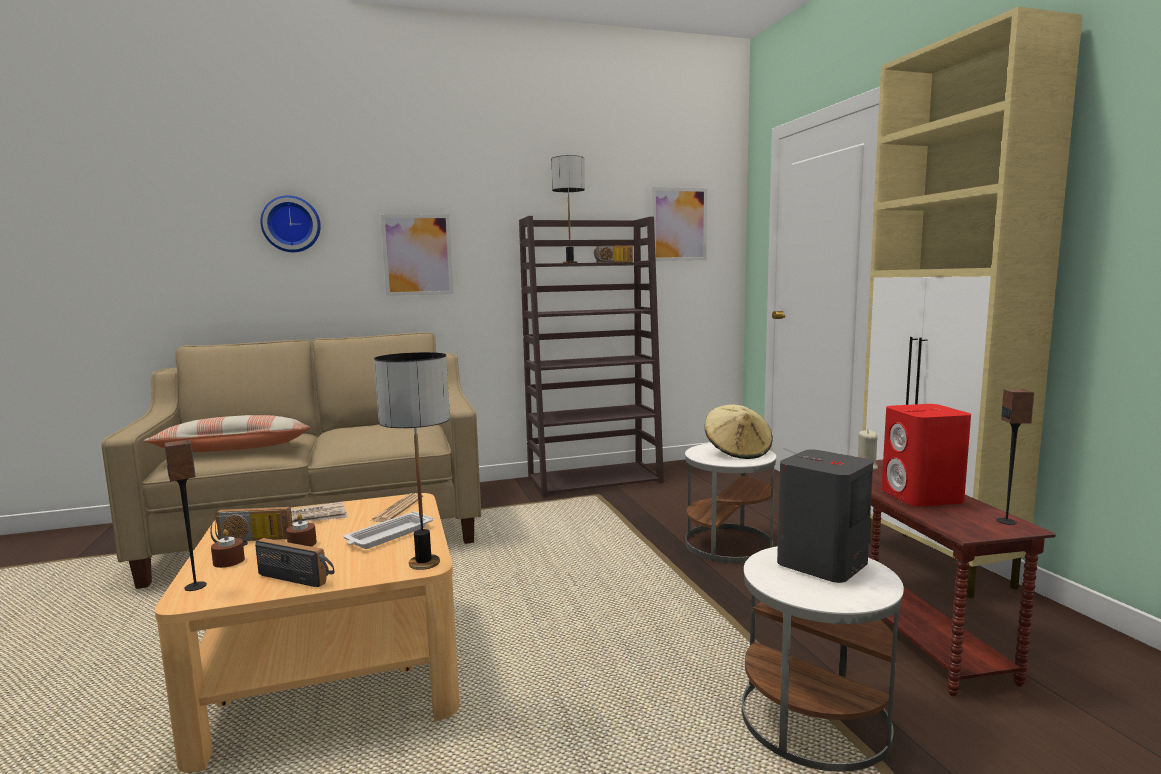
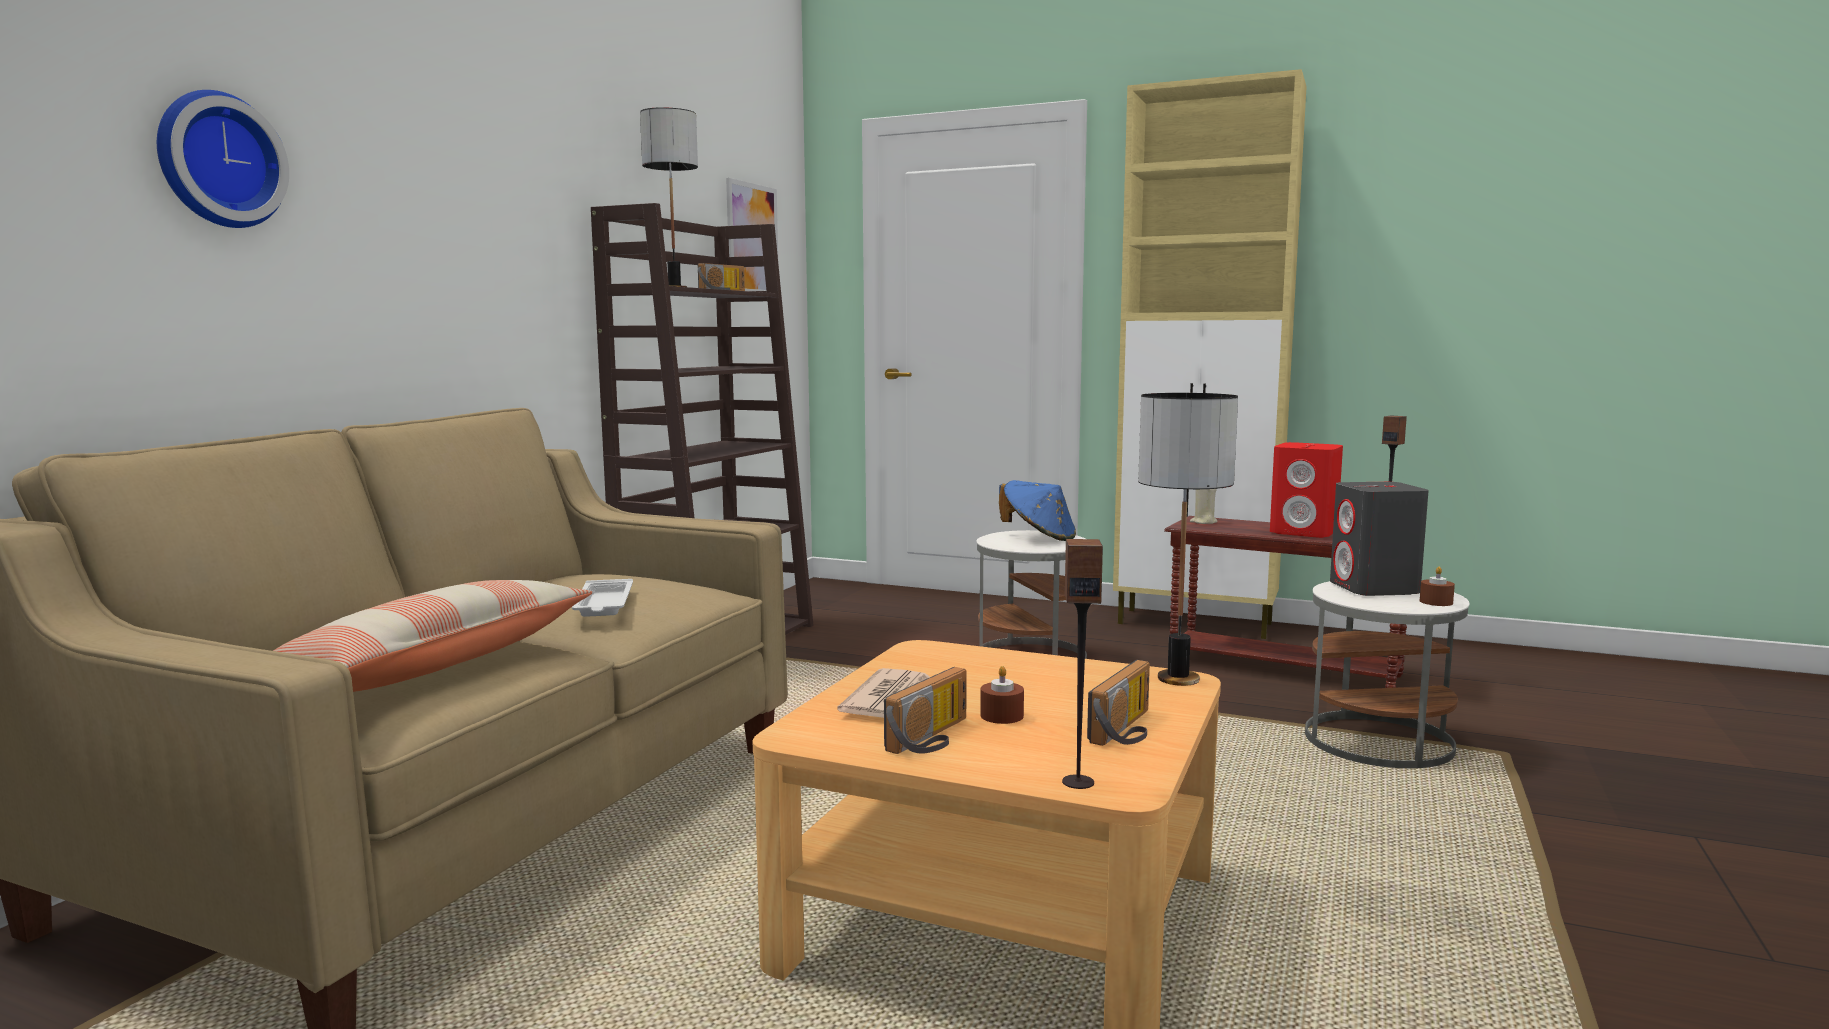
camera: 50 degrees left, 0 degrees up
(229, 561) = (1001, 757): brown candle -> brown candle (1436, 602)
(300, 576) = (1128, 730): radio -> radio turned 150 degrees clockwise
(388, 535) = (1050, 678): white tray -> white tray (604, 604)
(397, 509) = (950, 660): newspaper -> none
(417, 255) = (449, 256): picture -> none
(737, 452) = (1038, 537): beige hat -> blue hat

